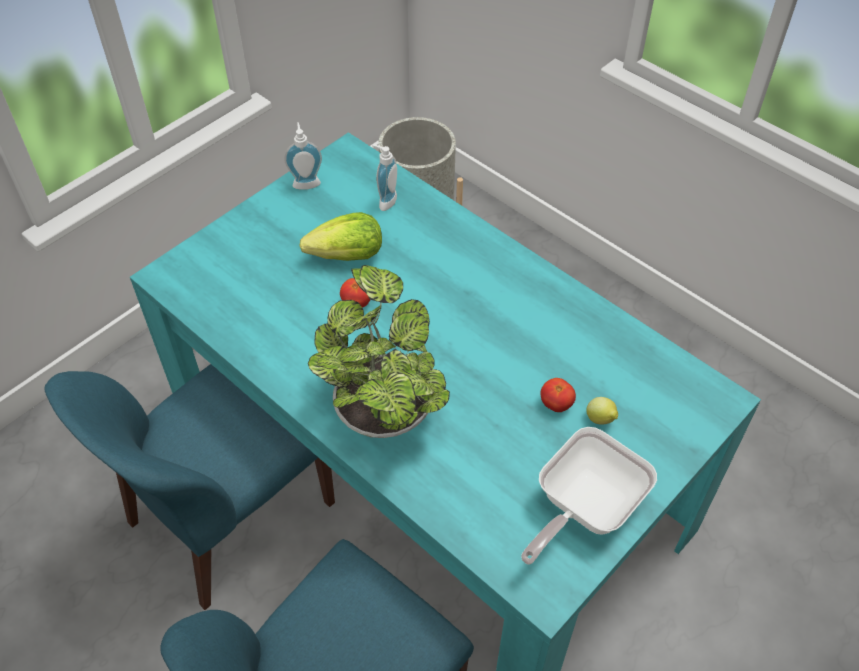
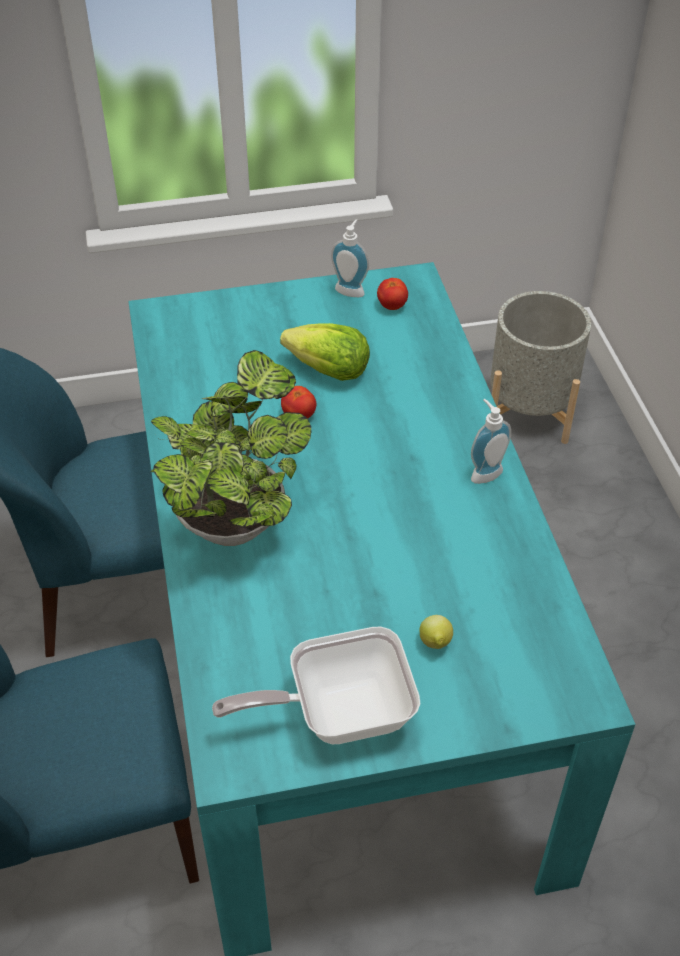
camera: 35 degrees right, 5 degrees down
(385, 201) = (410, 338): soap dispenser -> soap dispenser (484, 472)
(556, 404) = (403, 604): tomato -> tomato (392, 306)

